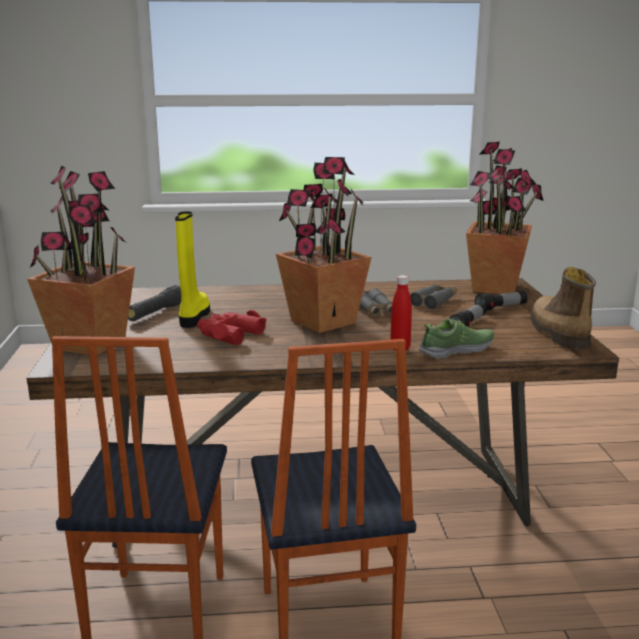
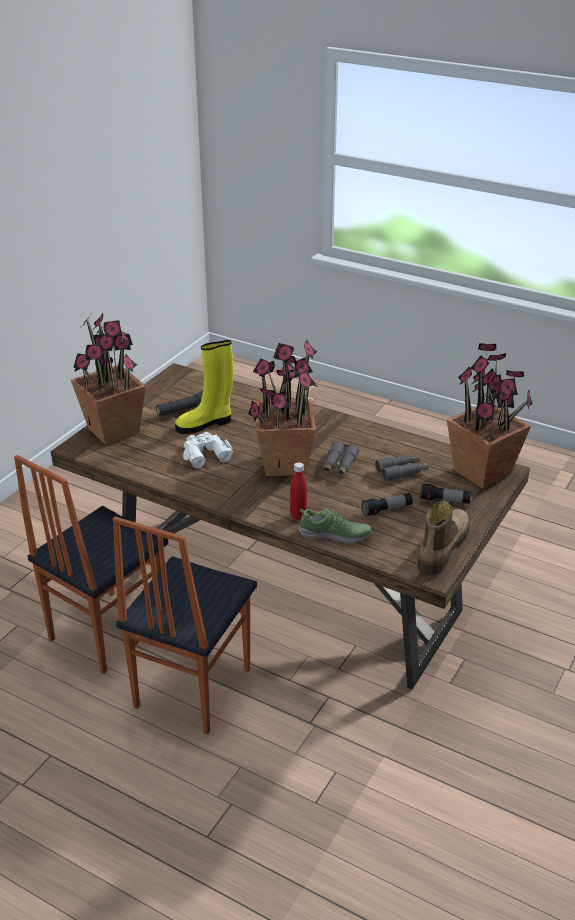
camera: 35 degrees right, 15 degrees up
(193, 316) = (205, 424): yellow boot -> yellow boot turned 150 degrees counterclockwise
(229, 334) = (205, 454): red binoculars -> white binoculars

